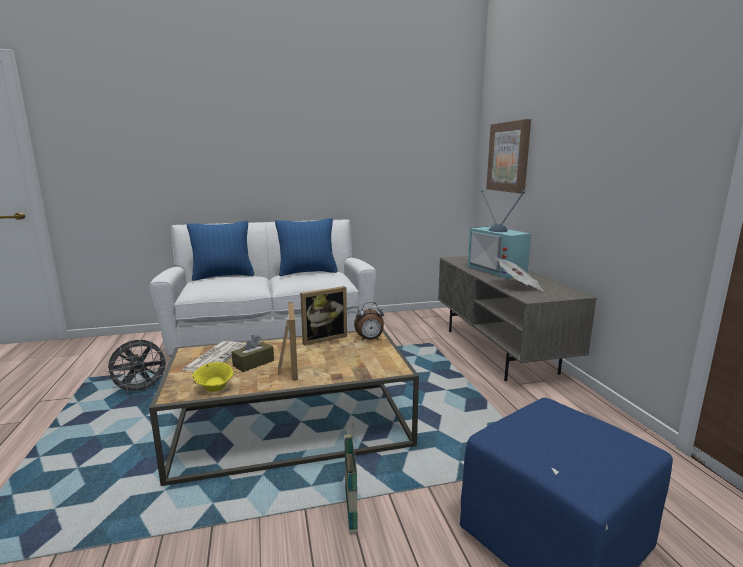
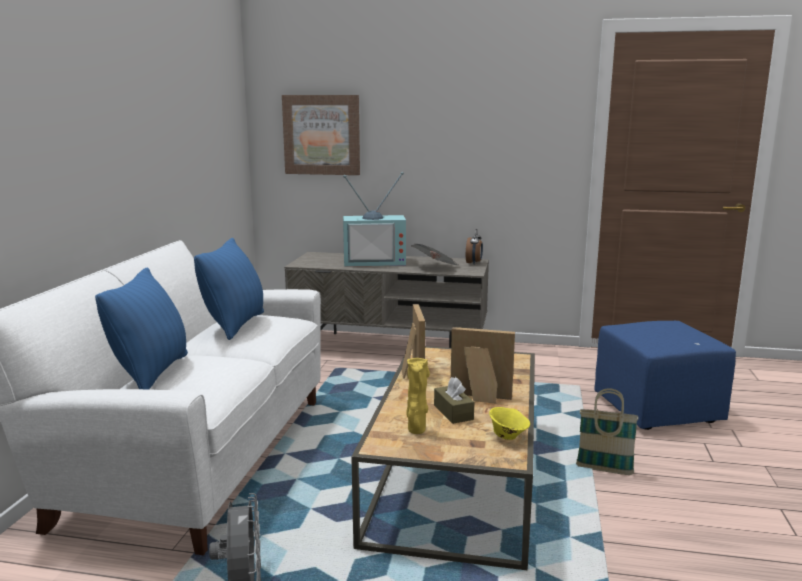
camera: 65 degrees left, 0 degrees up
(216, 357) = (416, 431): newspaper -> yellow vase
(369, 339) = (437, 355): alarm clock -> alarm clock (474, 263)

